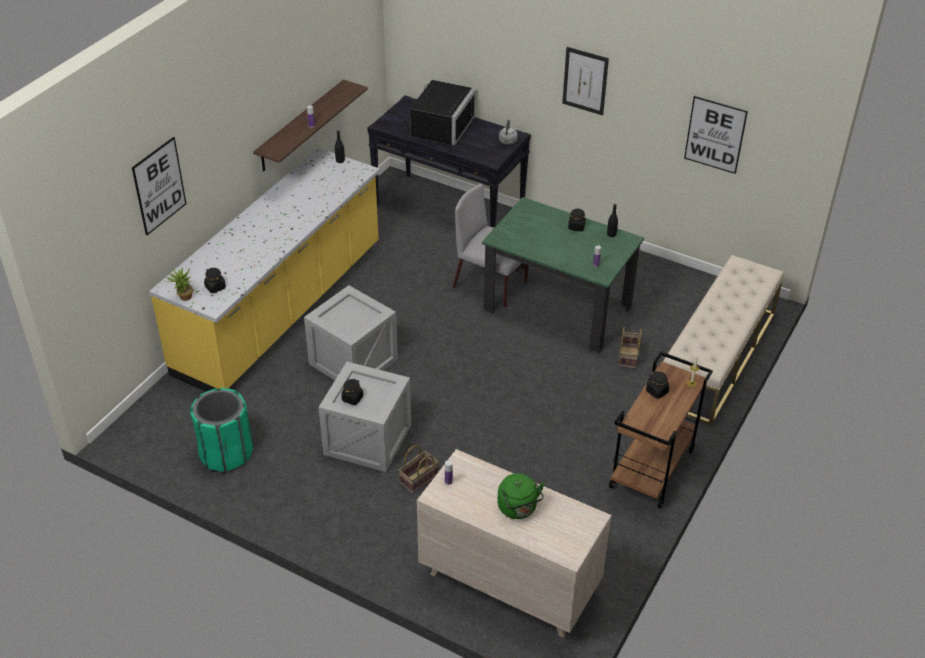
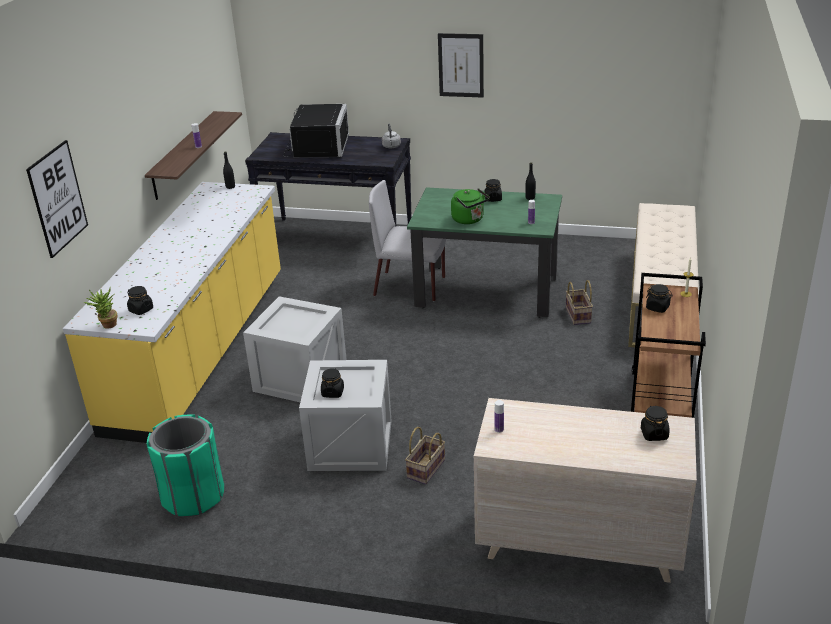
camera: 15 degrees left, 10 degrees down
(518, 509) = (592, 436): green kettle -> green kettle (469, 220)
(568, 521) = (654, 434): none -> black jar
(715, 134) = (601, 86): picture -> none

